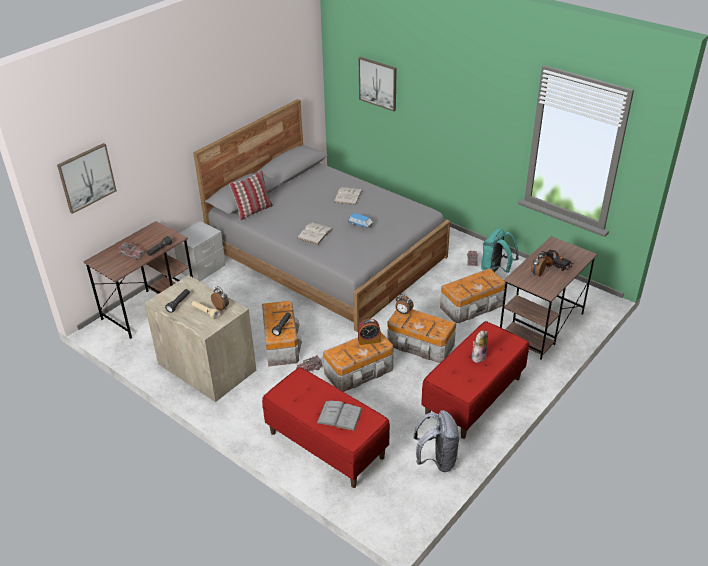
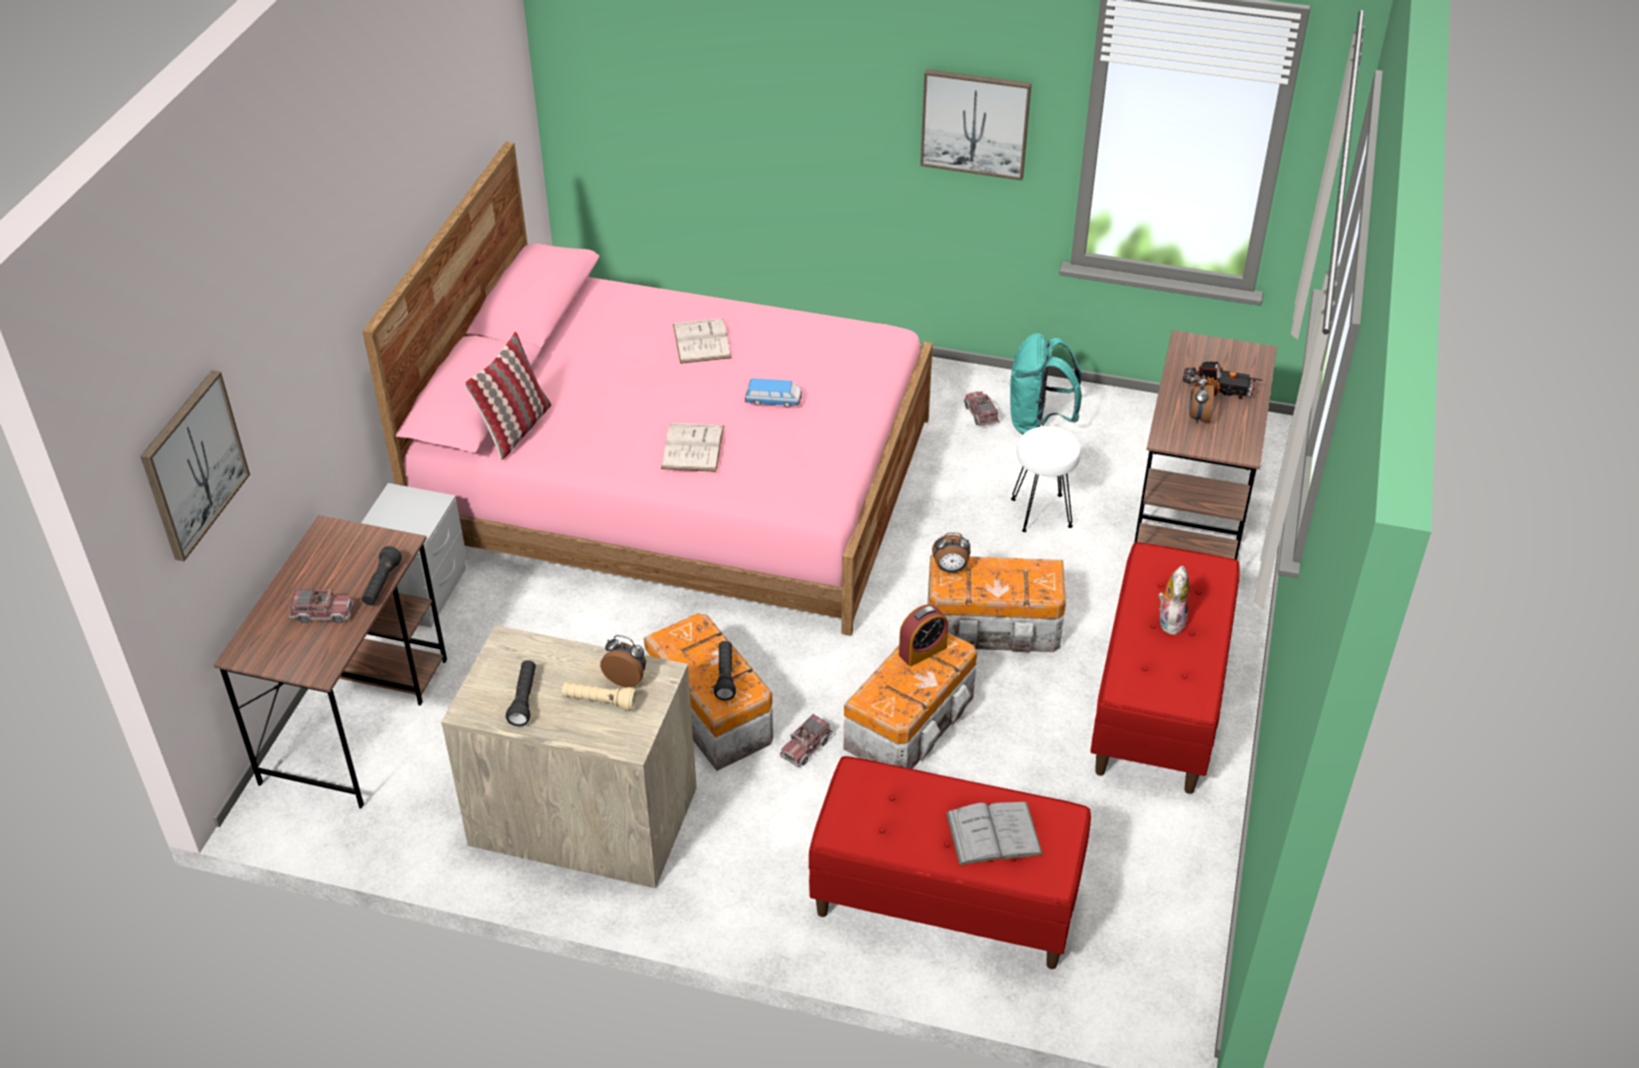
camera: 25 degrees left, 5 degrees up
(327, 254) = (677, 480): grey bed -> pink bed
(378, 83) = (687, 71): picture -> picture (975, 123)
(437, 460) = (1171, 854): grey backpack -> none
(473, 306) = (1041, 512): storage box -> white stool

